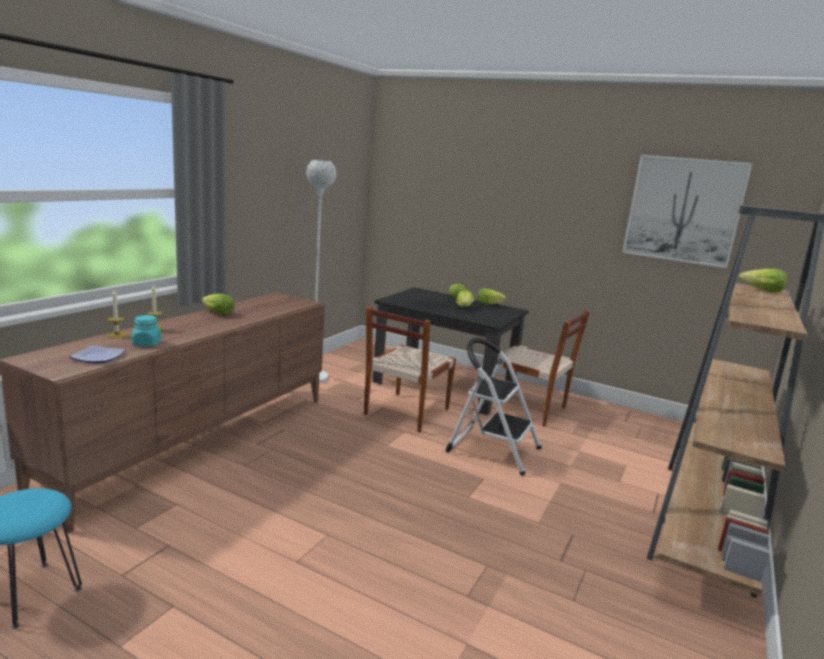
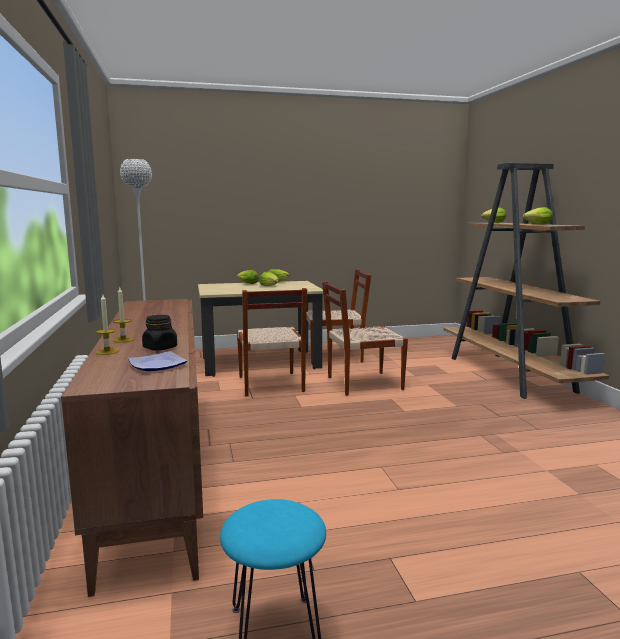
camera: 40 degrees left, 5 degrees down
(146, 344) = (160, 348): turquoise jar -> black jar
(217, 313) = (133, 320): lettuce -> lettuce (537, 224)
(443, 386) = (260, 363): black dining table -> beige dining table
(491, 449) = (362, 384): step ladder -> chair
(683, 210) = (392, 187): picture -> none

